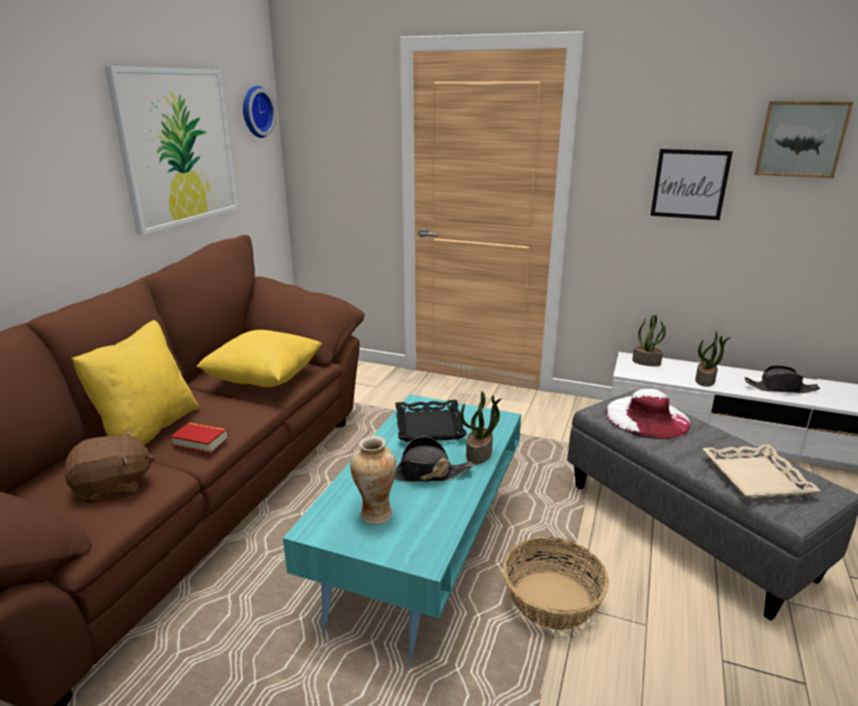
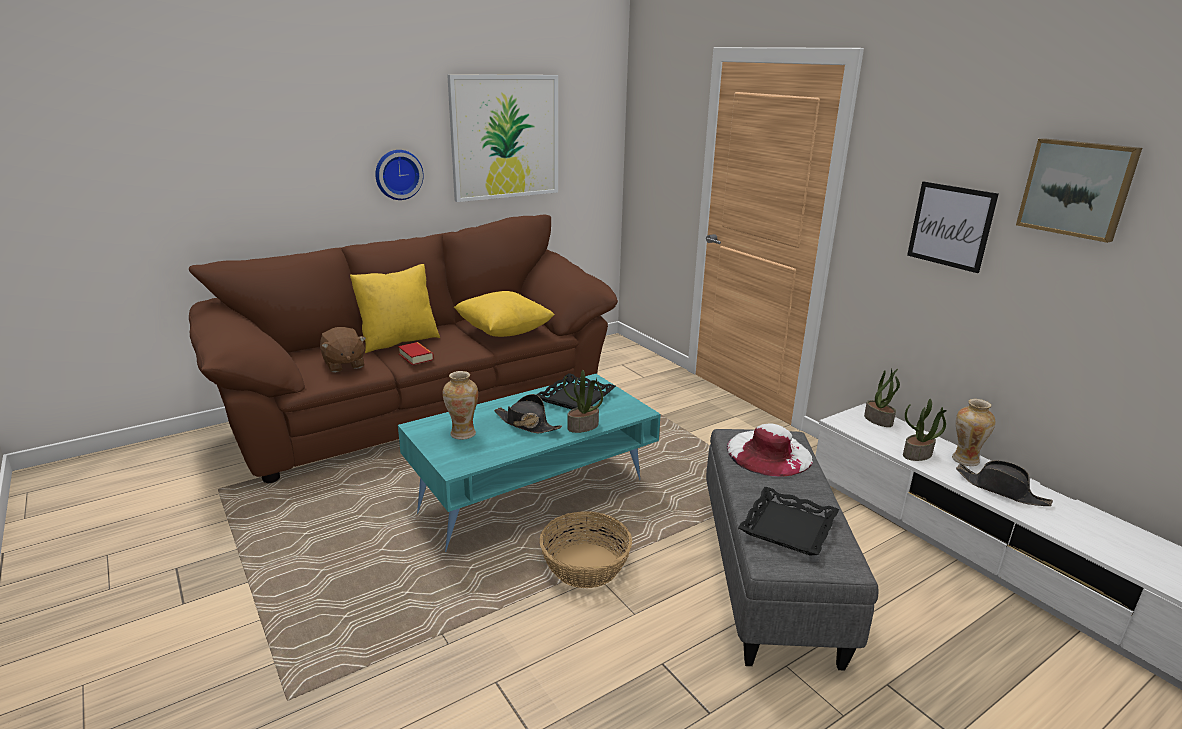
camera: 35 degrees right, 0 degrees up
(113, 487) = (344, 365): brown plush toy -> brown plush toy turned 45 degrees clockwise
(255, 112) = (596, 110): wall clock -> wall clock (398, 174)
(732, 374) = (964, 460): none -> vase
(755, 477) = (787, 527): beige tray -> black tray

